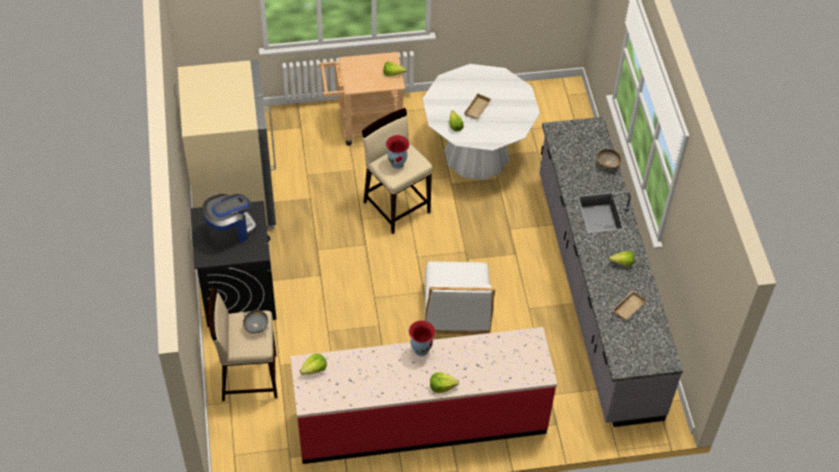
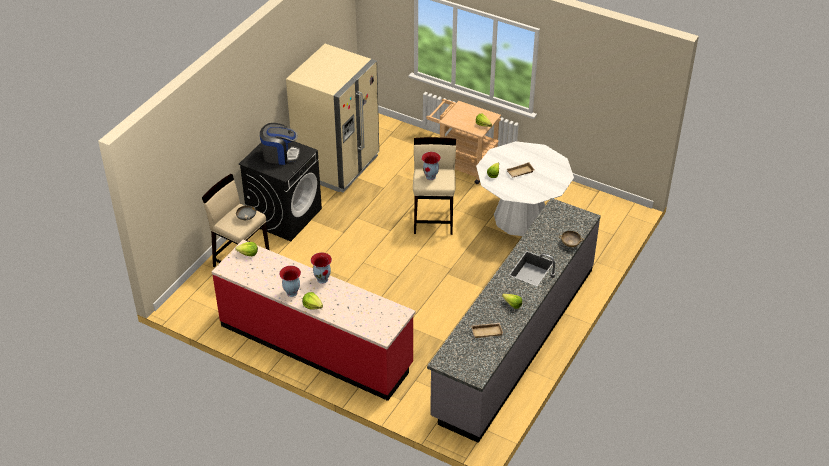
camera: 40 degrees right, 10 degrees down
(406, 386) = (291, 293): none -> vase
(456, 317) = (403, 302): white chair -> none

